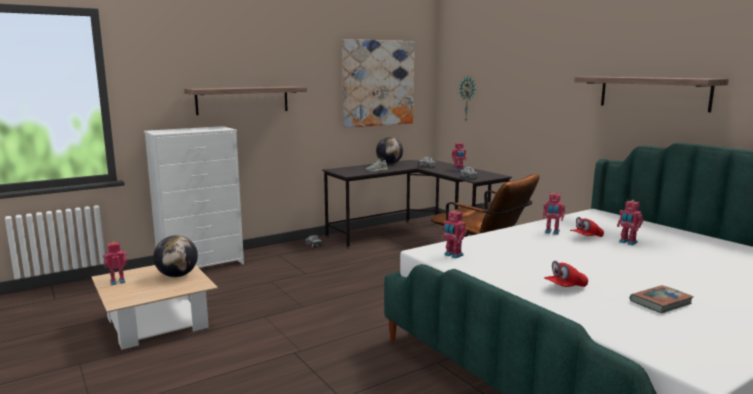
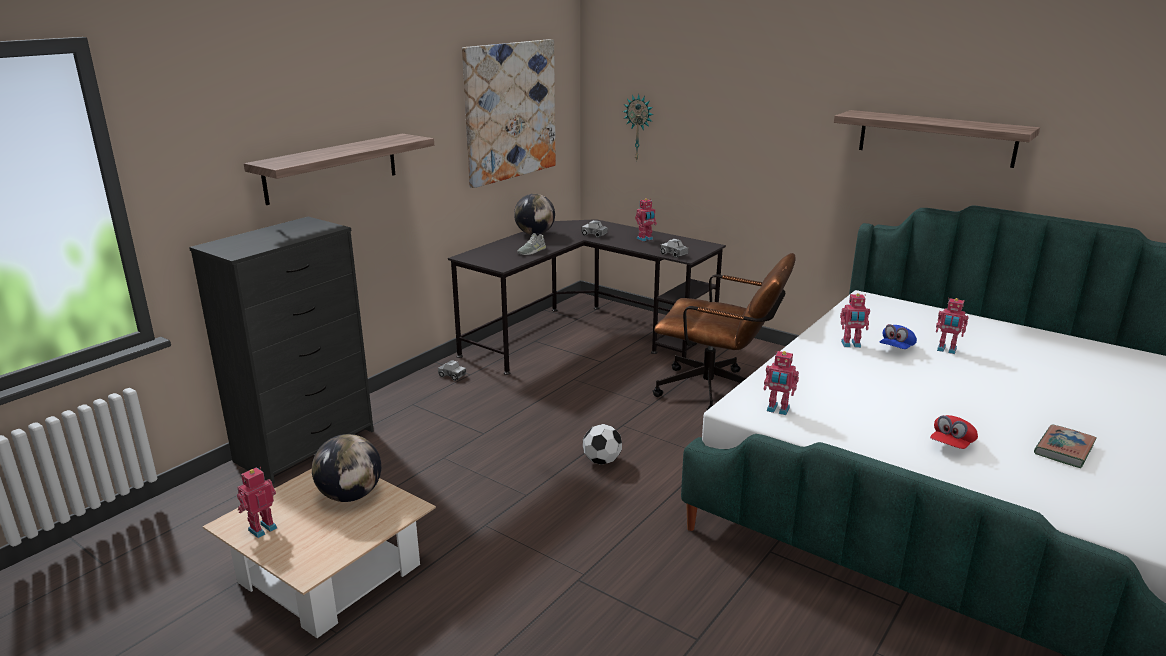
camera: 20 degrees left, 10 degrees up
(201, 265) = (306, 445): white dresser -> black dresser
(366, 297) = (602, 461): none -> football
(586, 238) = (896, 348): red cap -> blue cap

